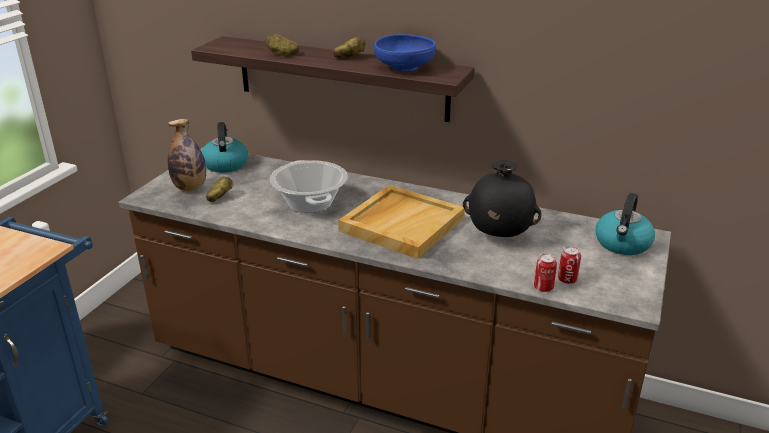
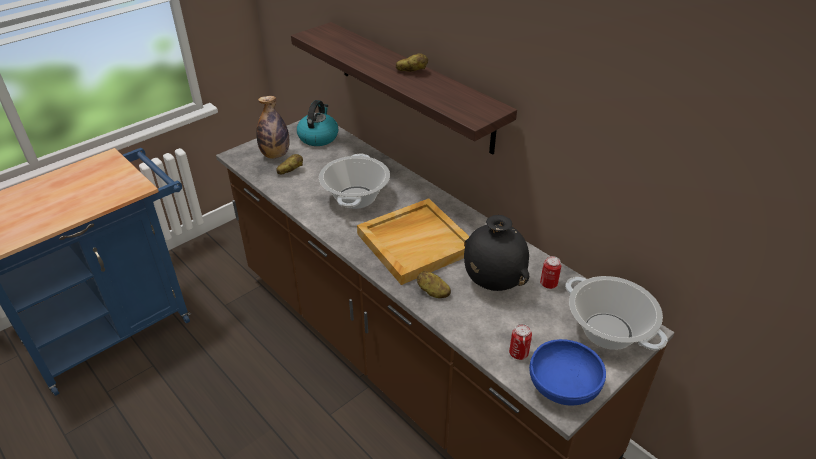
camera: 25 degrees right, 10 degrees up
(282, 54) = (358, 56): potato -> potato (433, 292)
(404, 67) = (449, 96): blue bowl -> blue bowl (563, 385)
(543, 287) = (489, 354): can -> can (548, 284)
(622, 244) = (608, 331): kettle -> cooking pot

